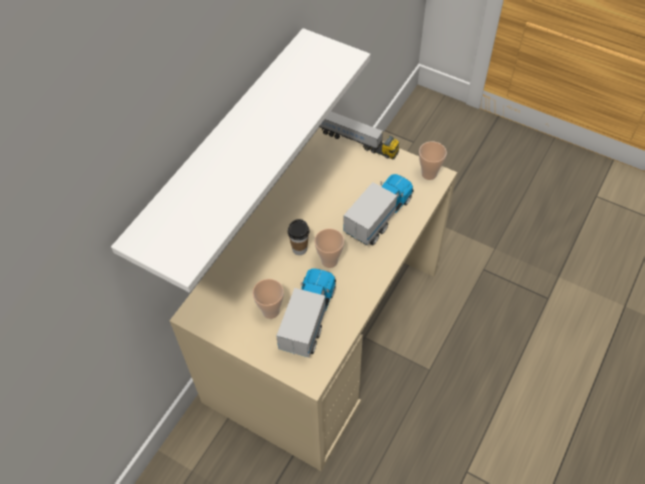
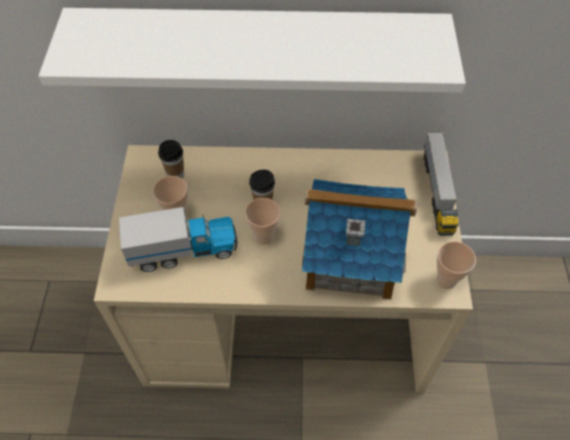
camera: 60 degrees right, 0 degrees up
(229, 296) = (176, 175): none -> cup
(379, 217) = (350, 256): toy truck -> toy house

